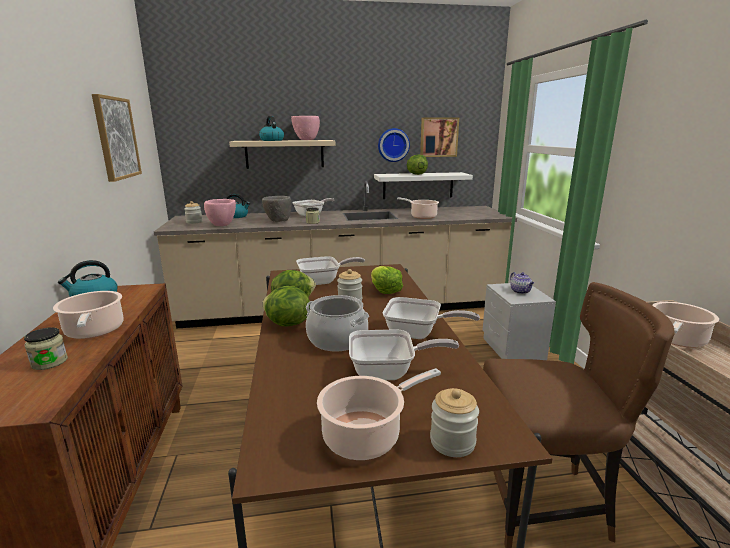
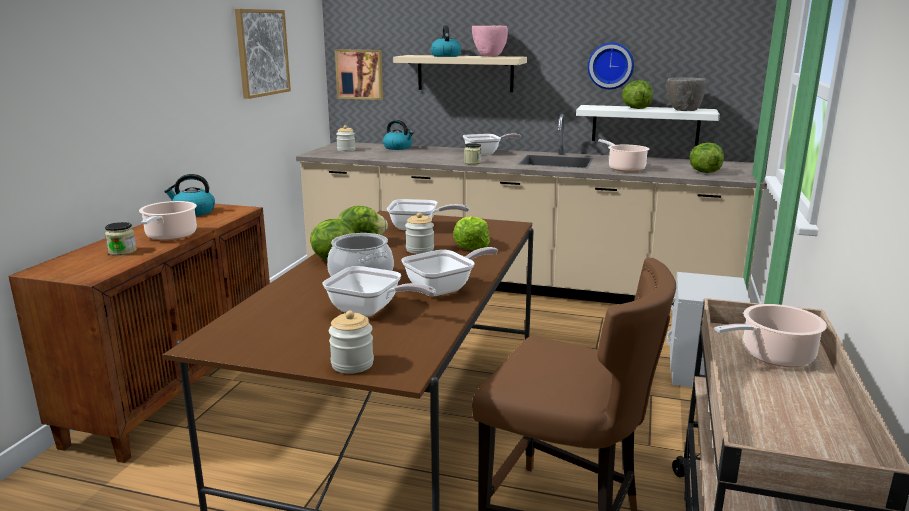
camera: 25 degrees right, 0 degrees up
(222, 225) = (369, 156): pink bowl -> none
(278, 221) = (435, 157): grey bowl -> grey bowl (683, 110)
(366, 435) = (292, 345): cooking pot -> none
(418, 334) = (445, 288): frying pan -> frying pan turned 75 degrees counterclockwise
(438, 137) = (681, 56): picture -> picture (360, 74)
(471, 214) = (704, 172): none -> lettuce
(521, 291) = (715, 287): teapot -> none

